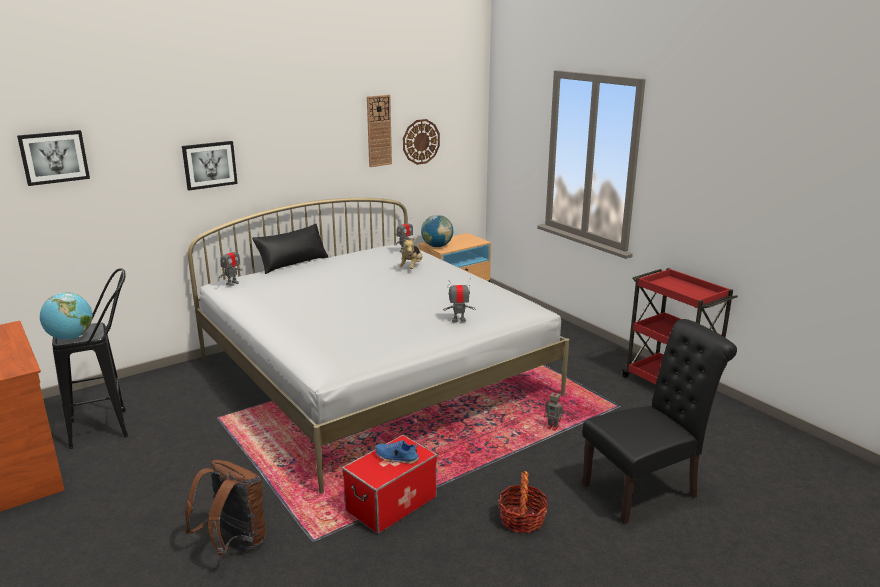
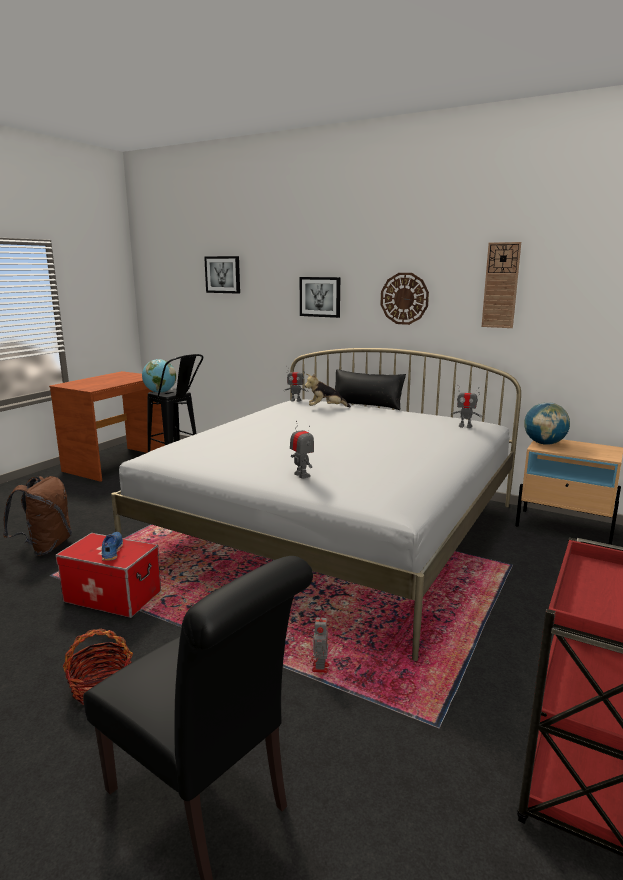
camera: 65 degrees right, 5 degrees down
(411, 267) = (423, 436): plush toy -> plush toy (326, 408)
(421, 141) = (563, 306): wall clock -> wall clock (404, 298)

